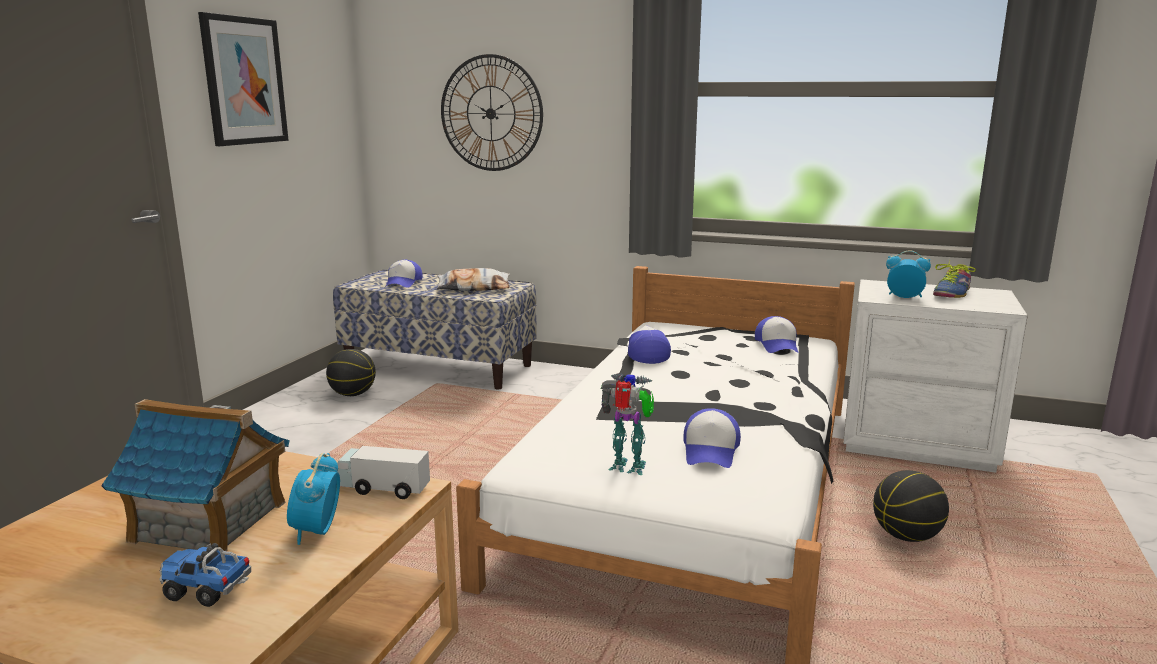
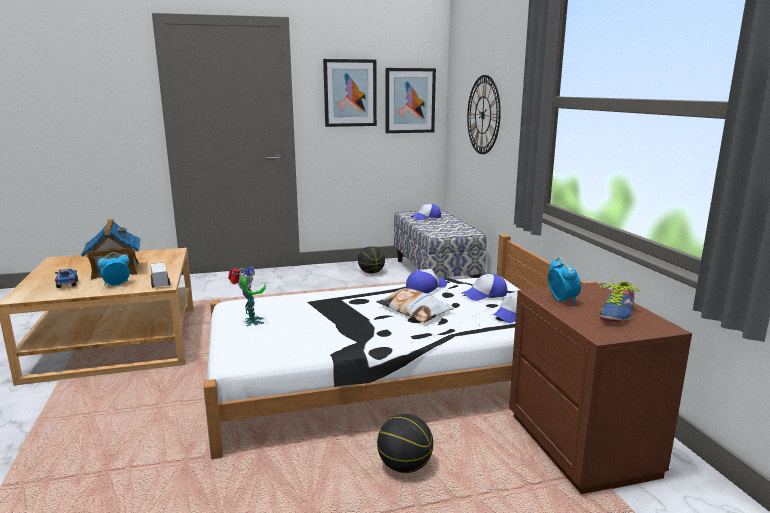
camera: 55 degrees right, 0 degrees up
(320, 95) = (410, 100): none -> picture
(474, 287) = (447, 228): pillow -> pillow (414, 310)
(711, 451) = (294, 334): cap -> cap (485, 294)
(917, 443) = (583, 445): white nightstand -> brown nightstand
(952, 293) = (617, 313): shoe -> shoe turned 60 degrees counterclockwise

